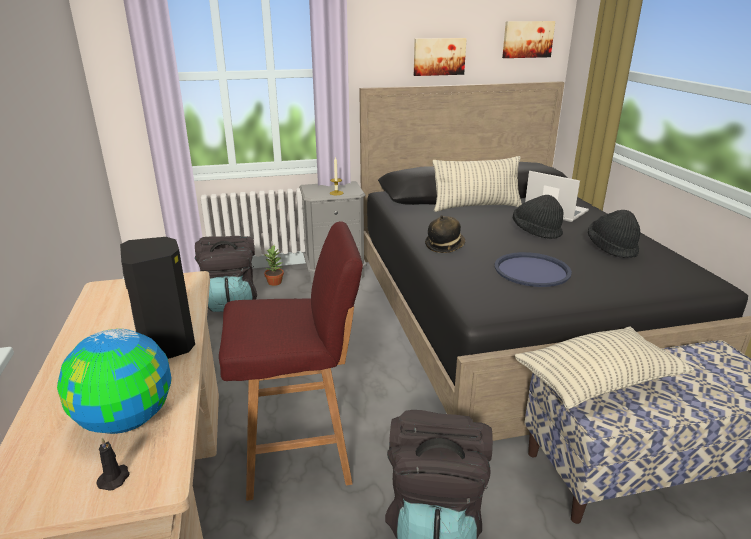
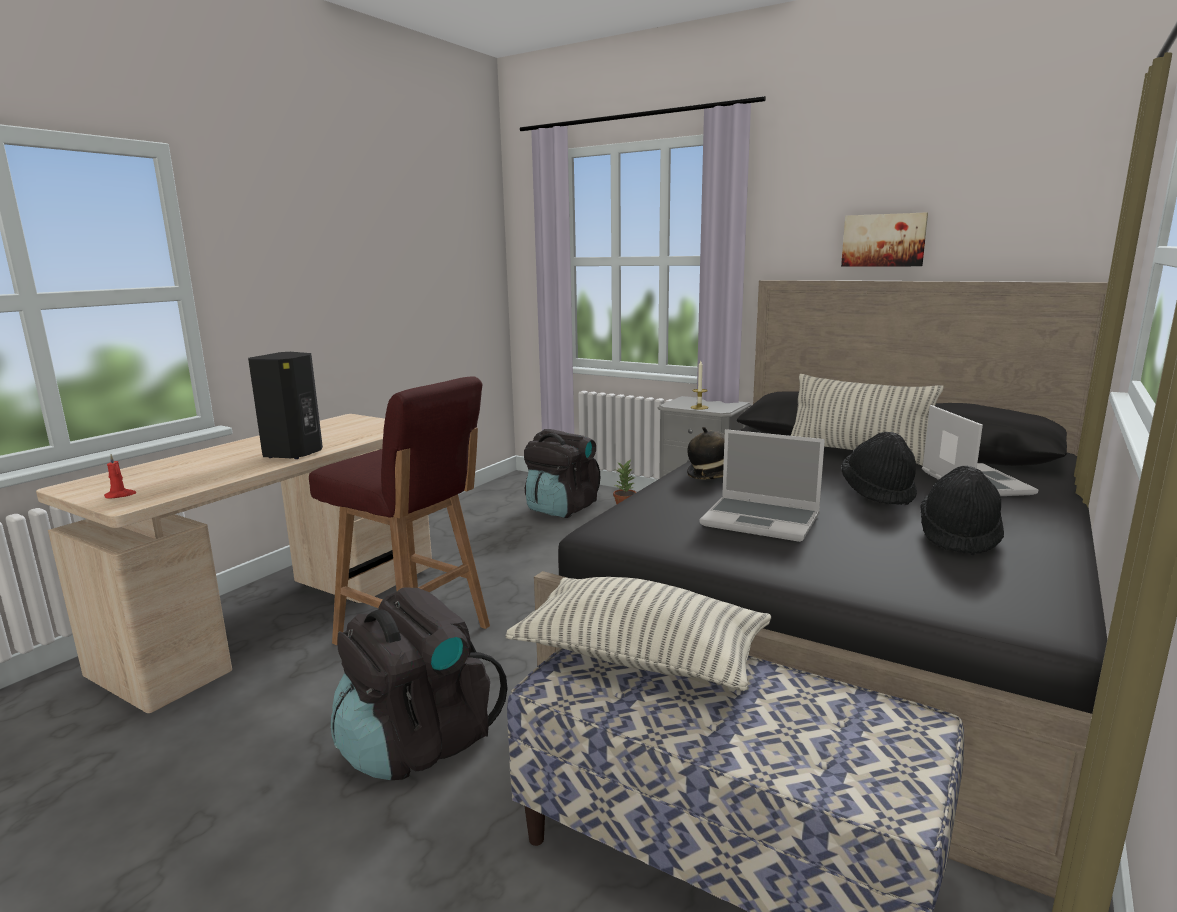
camera: 45 degrees right, 10 degrees down
(115, 478) = (121, 495): black candle -> red candle
(127, 420) = (188, 476): globe -> none
(527, 39) = (1049, 212): picture -> none
(531, 270) = (762, 520): blue tray -> laptop

